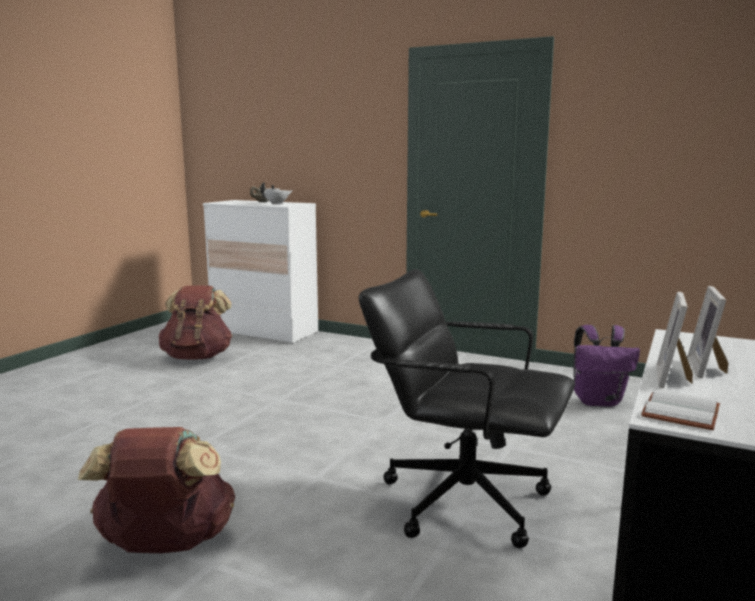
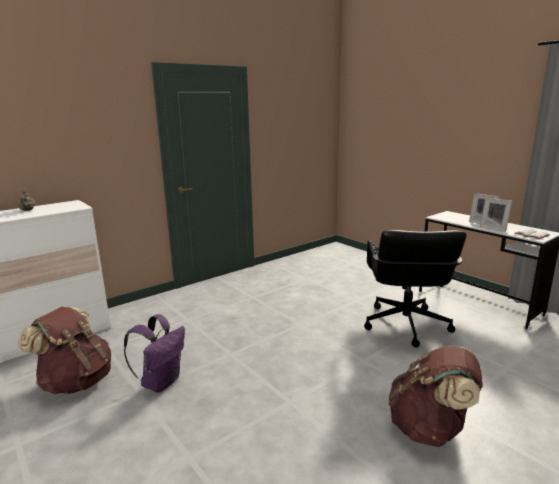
camera: 65 degrees left, 5 degrees up
(277, 204) = (58, 208): white teapot -> none
(463, 500) = (405, 325): black office chair -> black office chair turned 45 degrees counterclockwise
(598, 401) = (319, 268): purple backpack -> purple backpack (161, 382)

